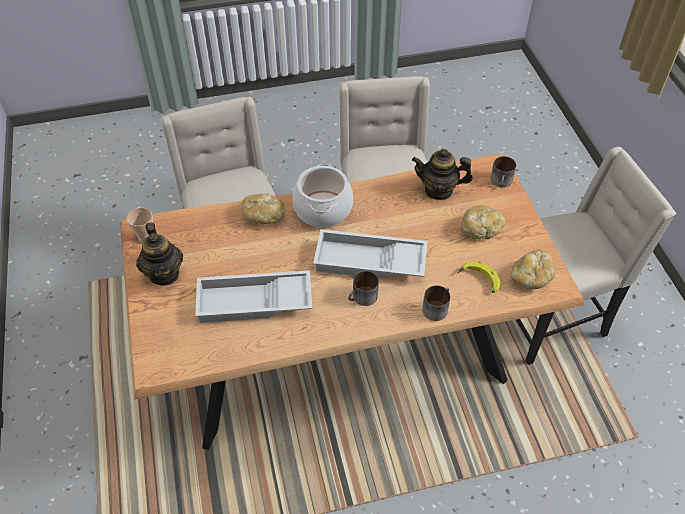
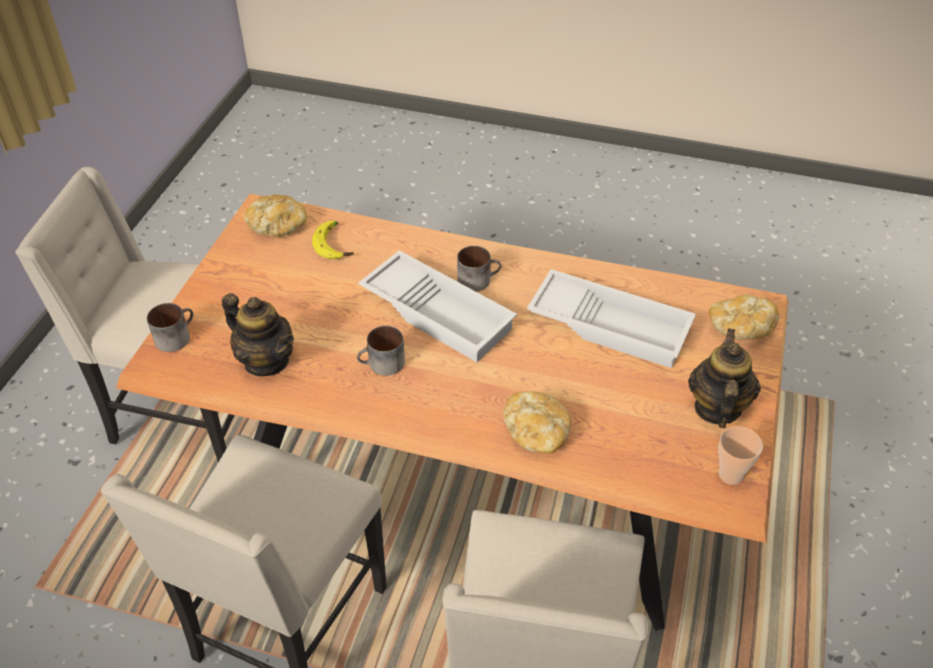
camera: 150 degrees left, 5 degrees down
(323, 209) = (444, 404): cooking pot -> none
(436, 307) = (407, 240): mug -> mug (382, 365)
(480, 229) = (271, 293): bread -> bread (739, 329)

